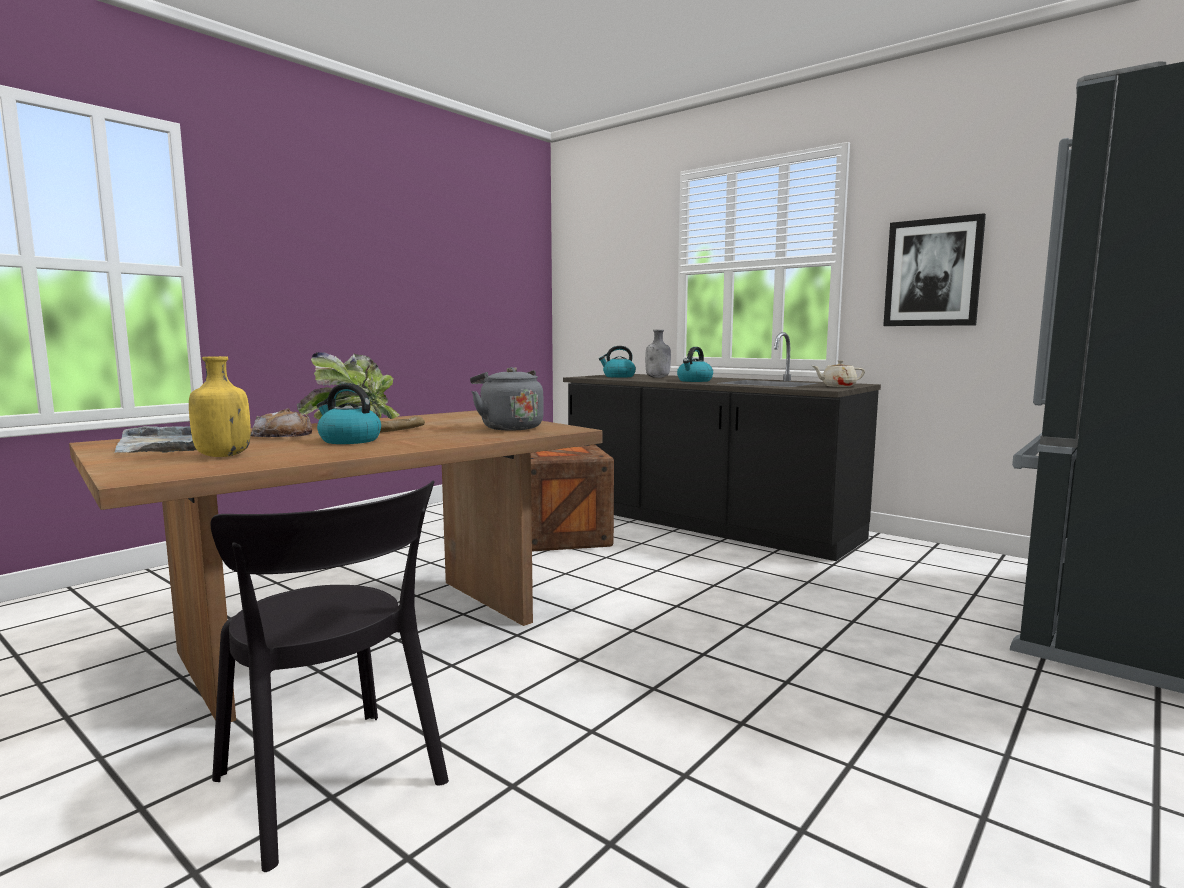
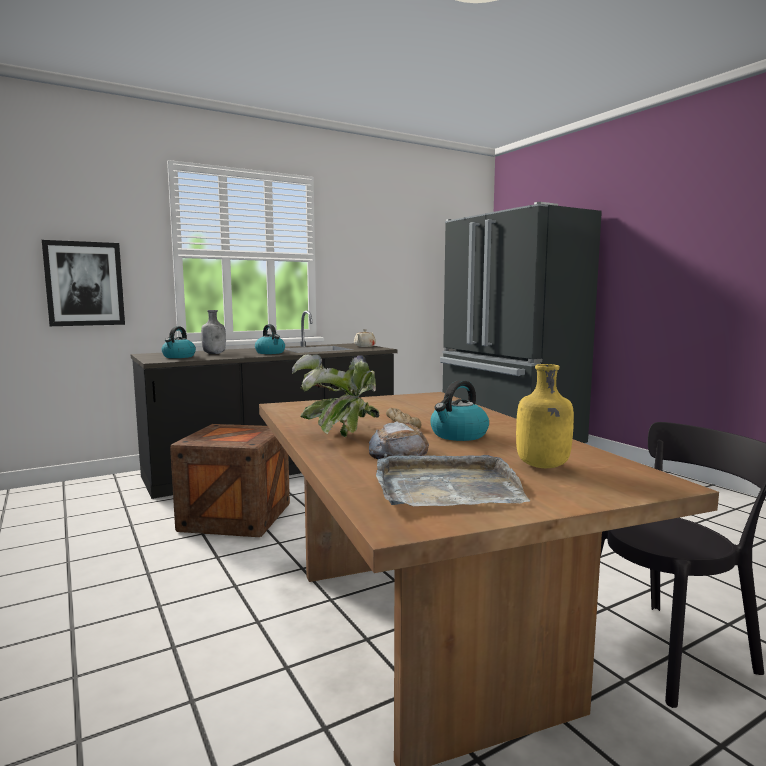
camera: 70 degrees left, 0 degrees up
(509, 427) = (411, 403): grey kettle -> none
(932, 273) = (366, 272): picture -> picture (84, 284)

